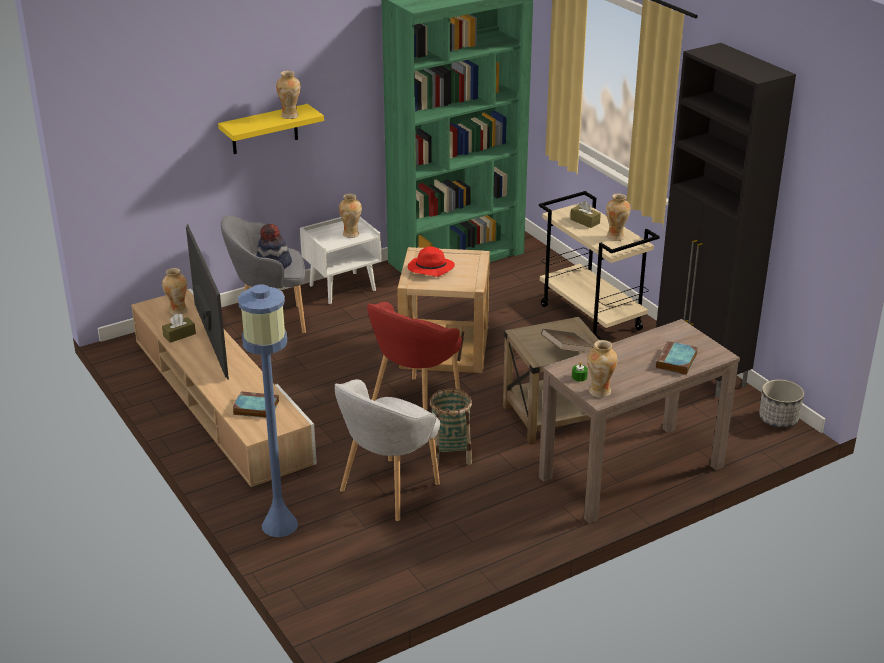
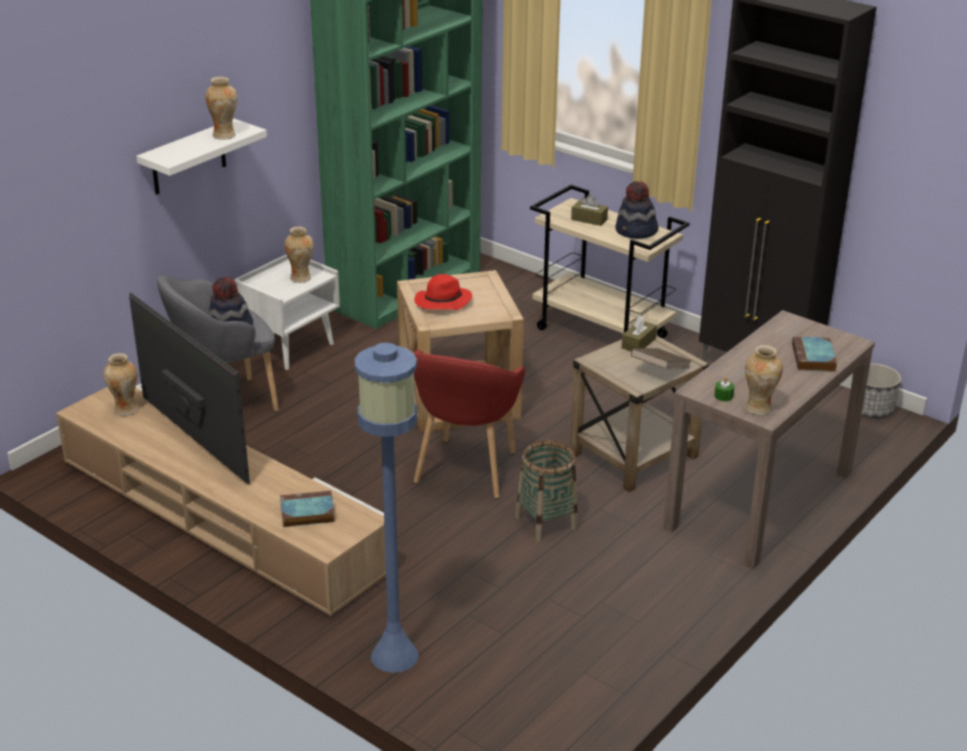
camera: 20 degrees left, 0 degrees up
(179, 335) = (147, 440): brown tissue box -> brown tissue box (638, 343)
(264, 129) = (188, 158): yellow shelf -> white shelf
(388, 490) = (501, 582): grey armchair -> none
(616, 237) = (636, 232): vase -> hat

